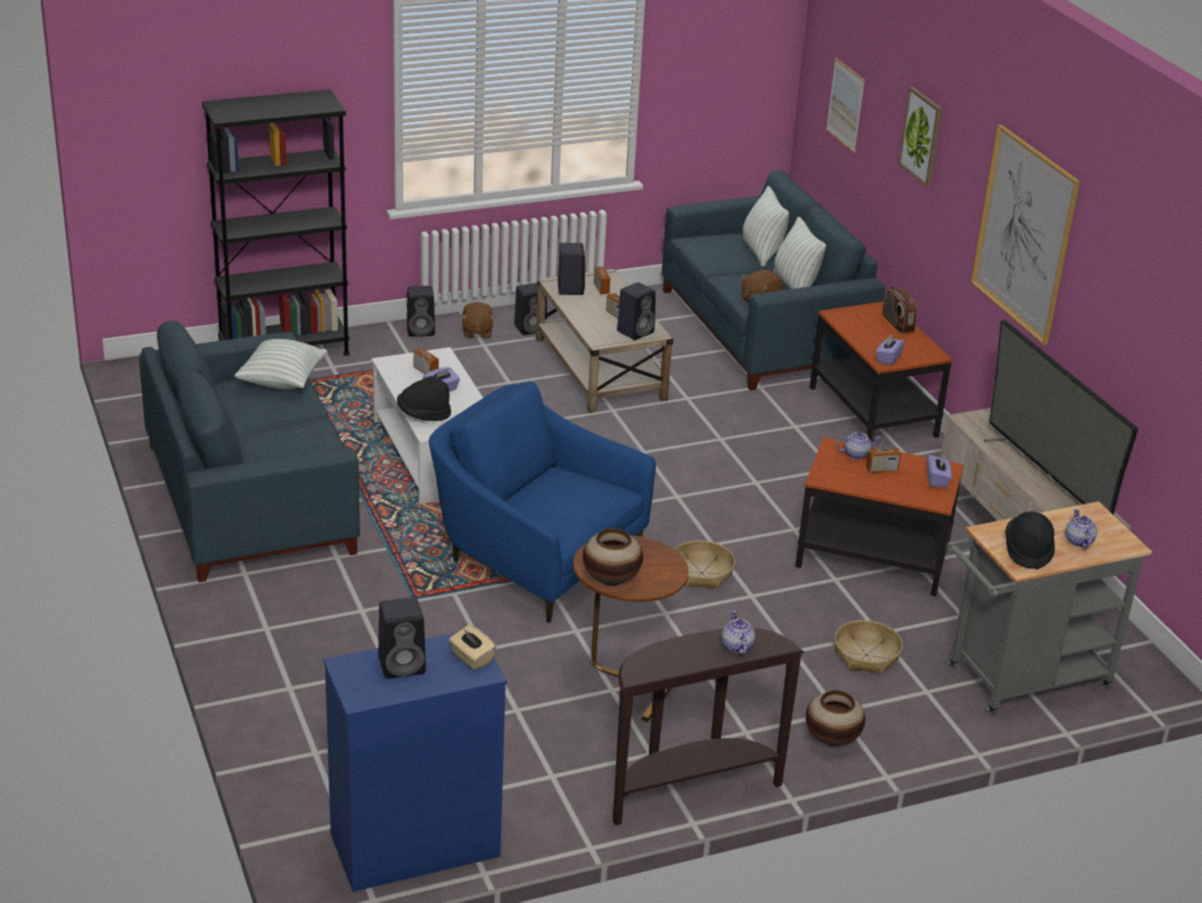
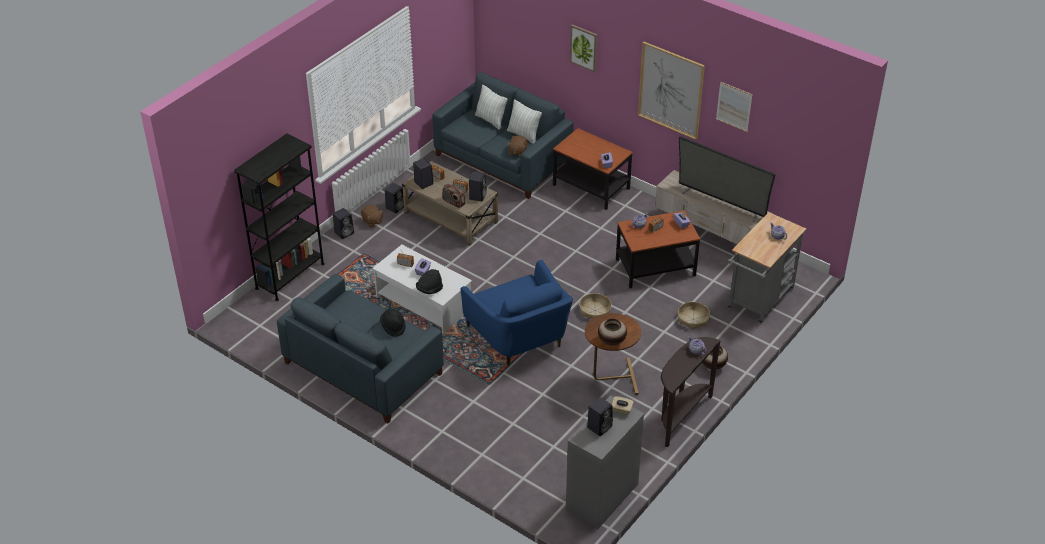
camera: 30 degrees left, 10 degrees up
(282, 381) = (349, 302): pillow -> none
(413, 846) = (601, 497): blue dresser -> grey dresser
(535, 557) = (520, 337): blue armchair -> blue armchair turned 120 degrees counterclockwise
(845, 105) = (518, 33): picture -> picture (734, 106)
(897, 324) = (593, 141): radio -> radio (453, 202)
(1028, 551) = (763, 251): black hat -> black hat (393, 327)

